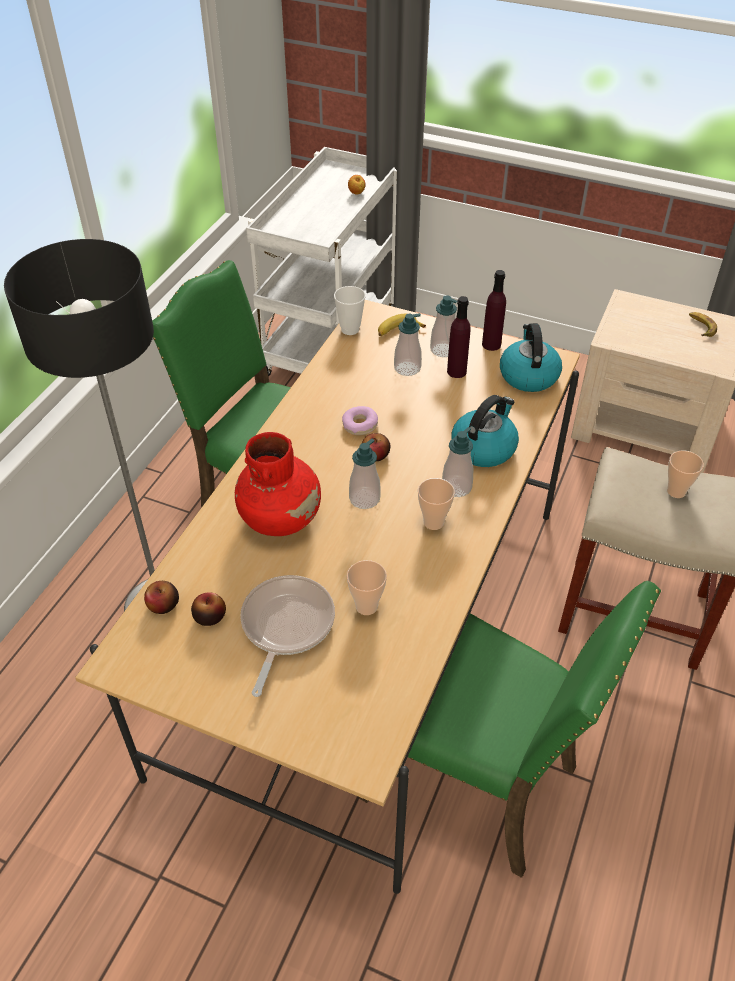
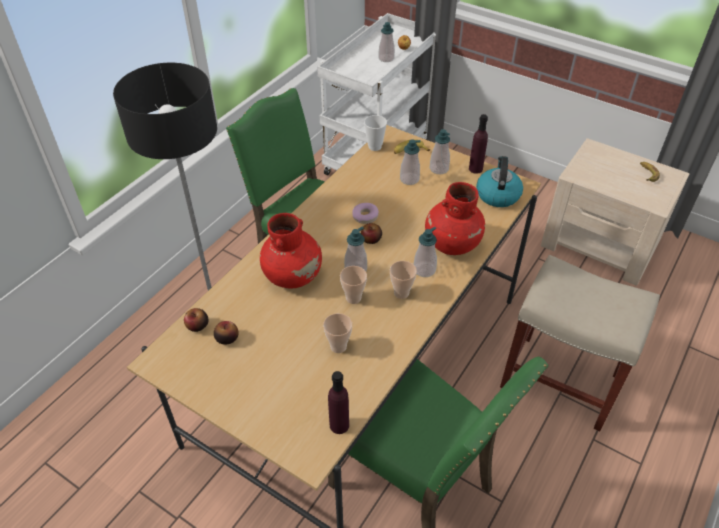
camera: 10 degrees right, 0 degrees up
(285, 626) = (278, 352): frying pan -> none
(336, 208) = (386, 58): none -> soap dispenser
(456, 371) = (445, 186): purple bottle -> purple bottle (339, 425)
(484, 447) = (451, 243): kettle -> red vase
(676, 491) = (595, 294): cup -> cup (353, 298)

